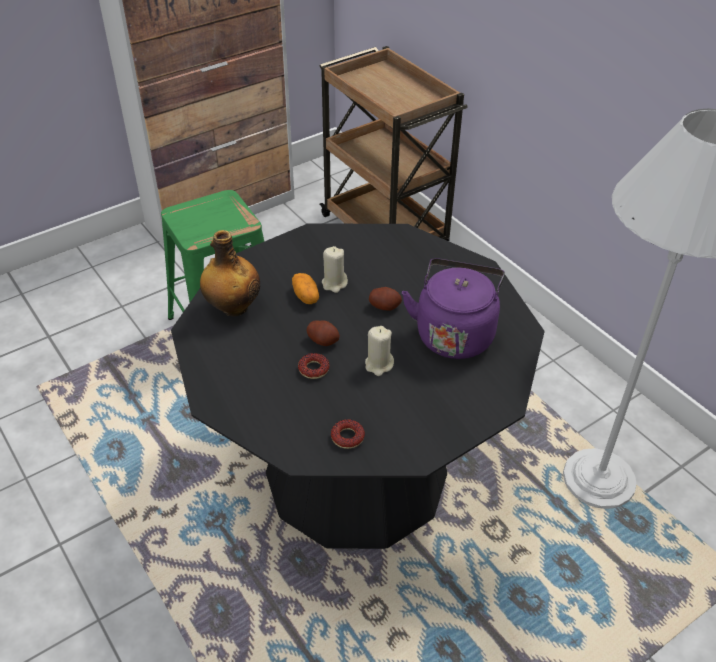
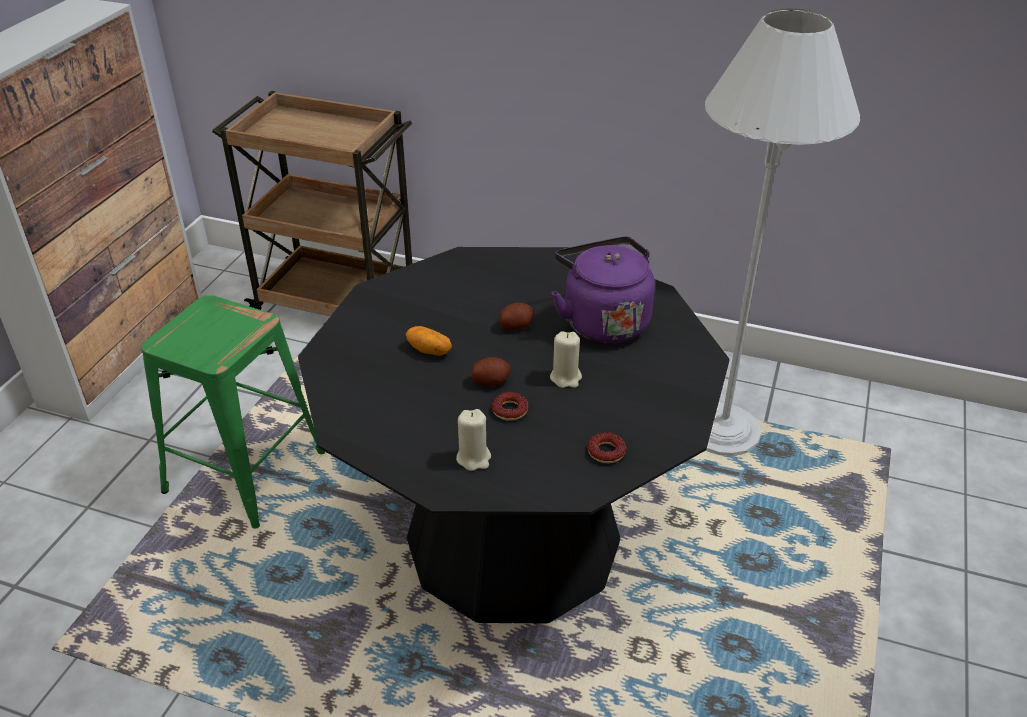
camera: 35 degrees left, 5 degrees down
(233, 307) = (364, 393): bottle -> none
(334, 283) = (445, 327): beige candle -> beige candle (474, 458)

